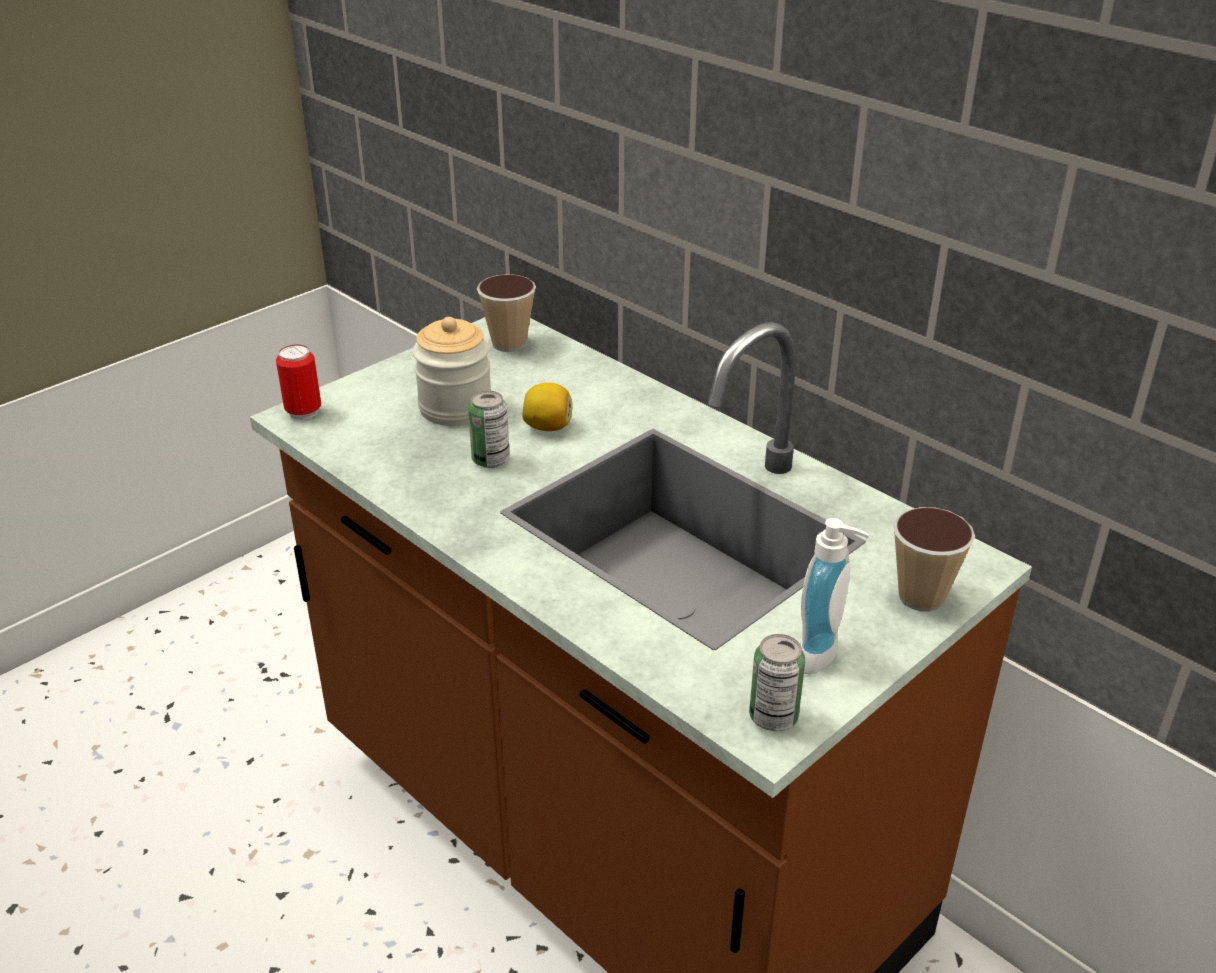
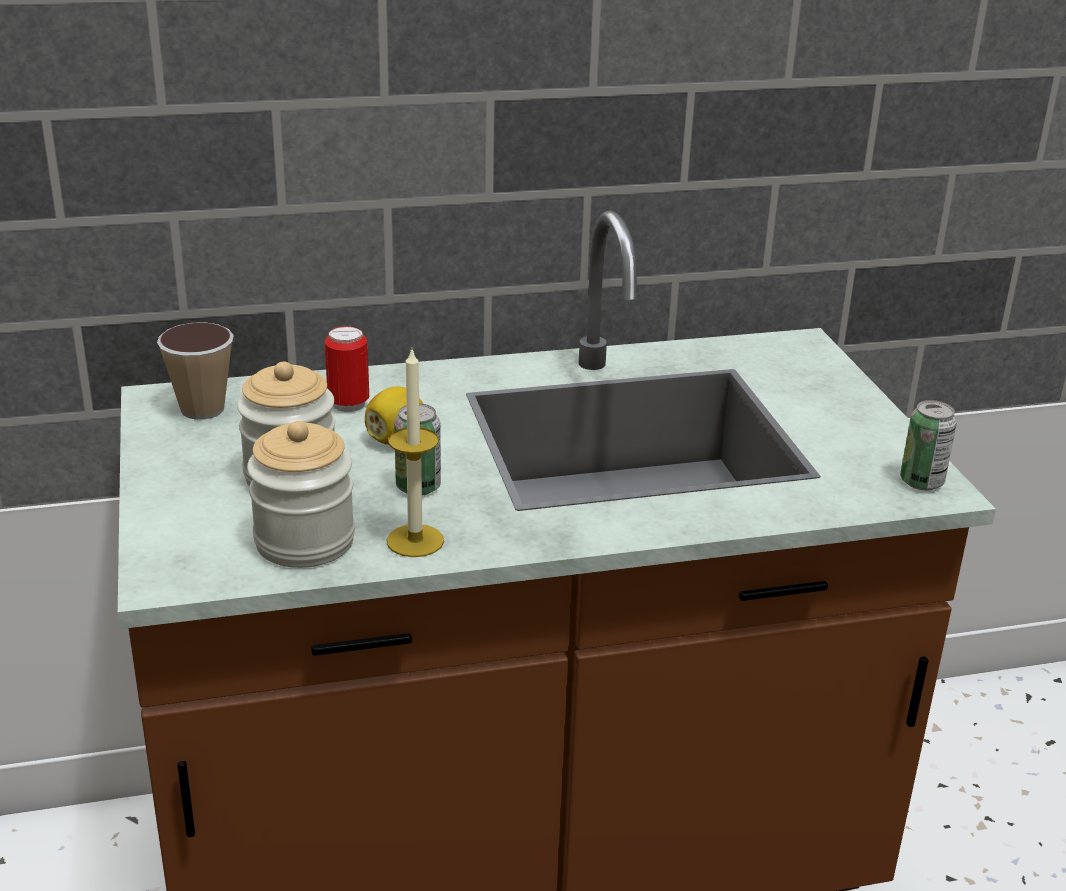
camera: 60 degrees left, 5 degrees down
(303, 412) = (164, 570): can -> can (348, 404)
(378, 445) = (304, 541): none -> jar
(417, 485) = (415, 541): none -> candle
(825, 657) = (865, 436): soap dispenser -> none
(921, 597) = (823, 376): cup -> none

